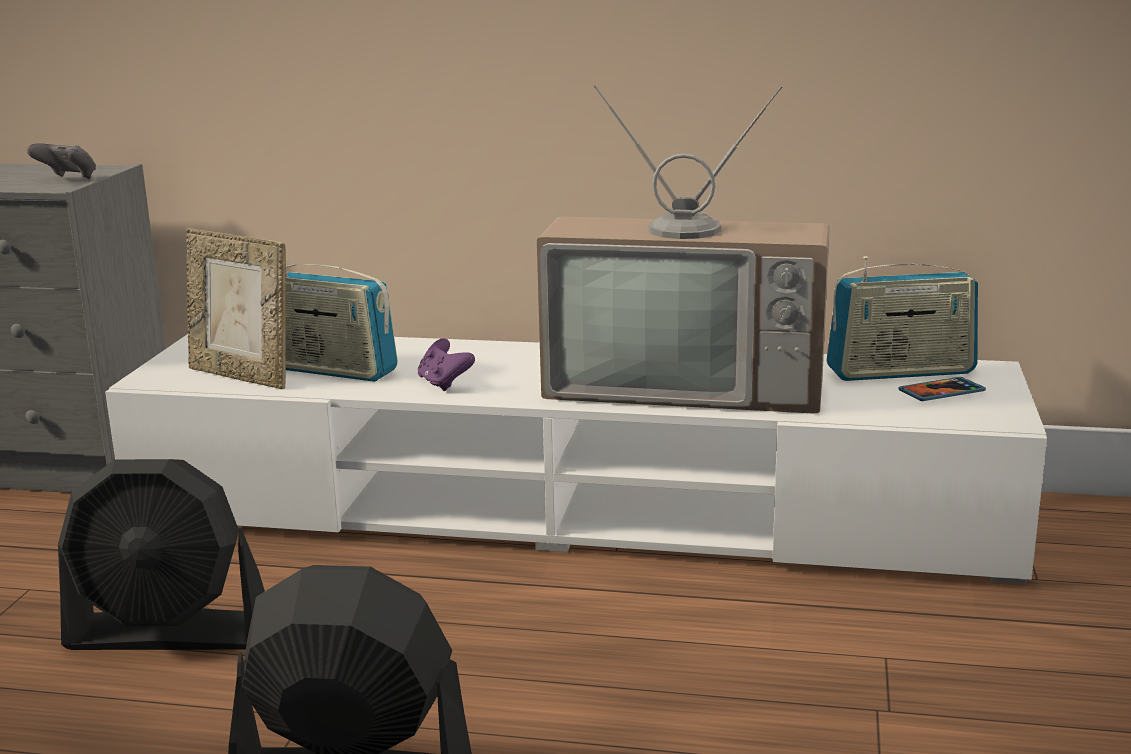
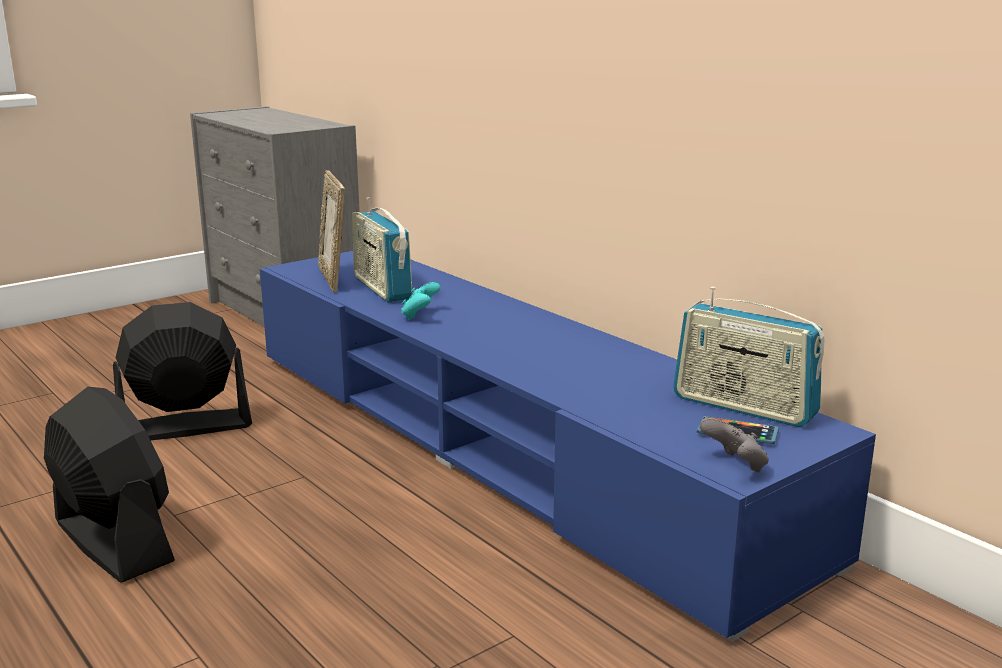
camera: 40 degrees right, 0 degrees up
(68, 179) = (291, 127): grey game controller -> grey game controller (735, 465)
(169, 633) = (184, 426): black fan -> black fan turned 120 degrees clockwise
(444, 384) = (420, 315): purple game controller -> turquoise game controller
(570, 511) = (502, 444): white tv stand -> blue tv stand
(687, 384) = (563, 363): television -> none

